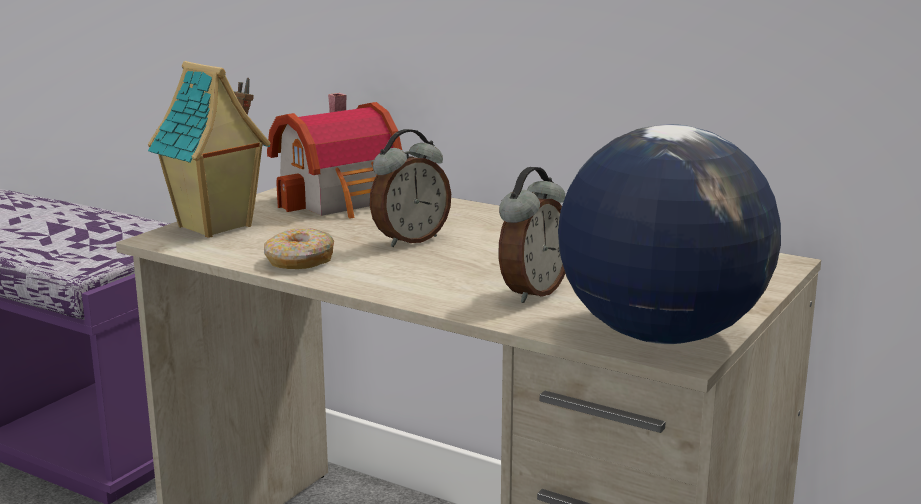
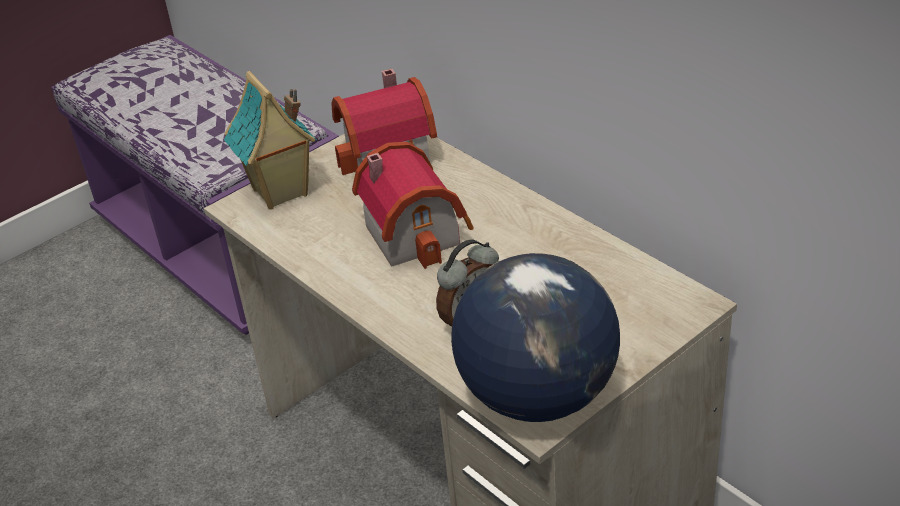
camera: 20 degrees right, 20 degrees up
(299, 261) = (323, 254): donut -> none
(409, 240) = (417, 231): alarm clock -> toy house

